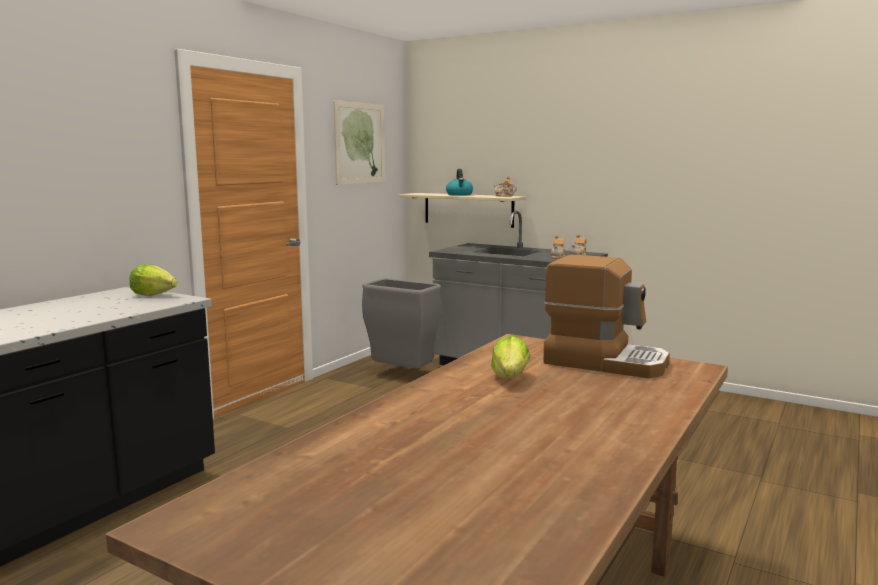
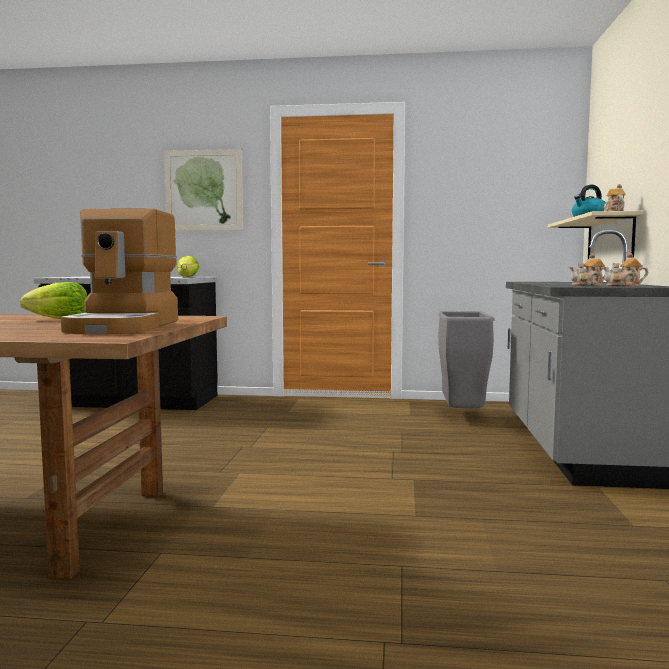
camera: 65 degrees right, 5 degrees down
(360, 143) = (492, 169): picture -> picture (204, 190)

